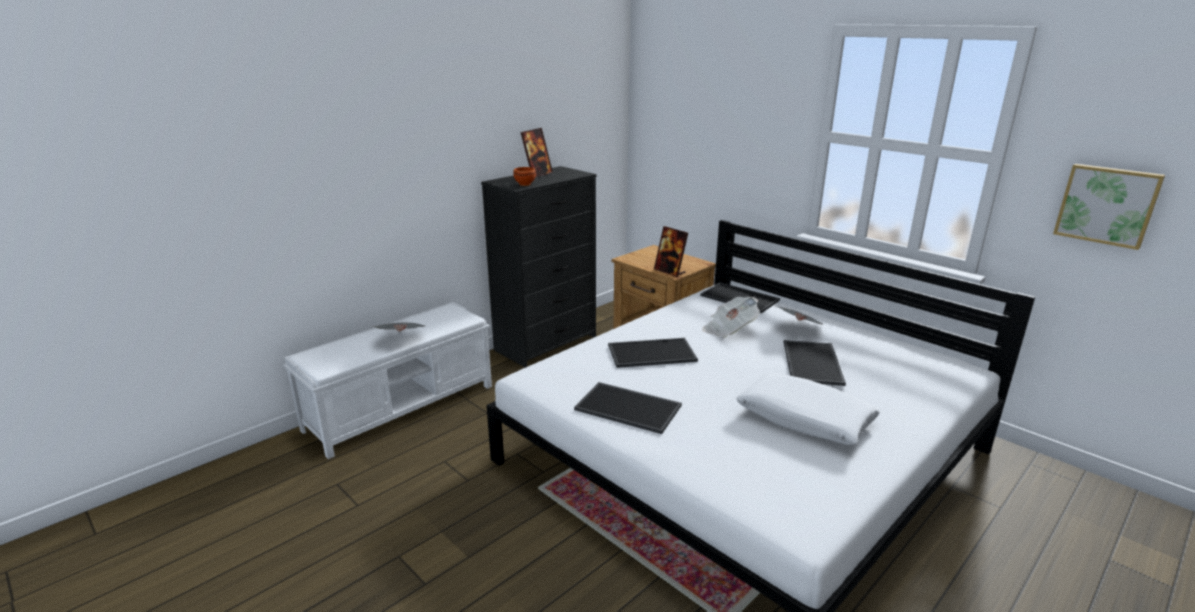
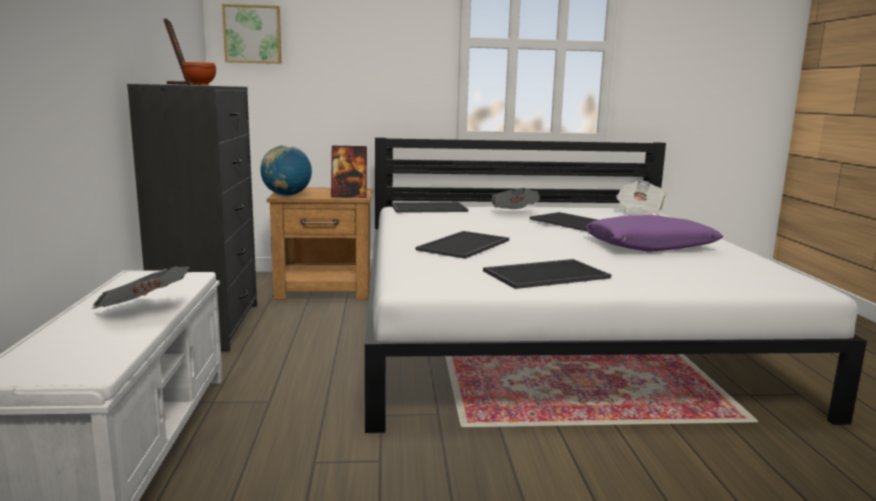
camera: 50 degrees left, 10 degrees down
(630, 258) = (287, 195): none -> globe
(729, 330) = (475, 223): newspaper -> newspaper (639, 212)
(804, 419) = (650, 246): white pillow -> purple pillow
(1107, 205) = (681, 71): picture -> picture (253, 34)

